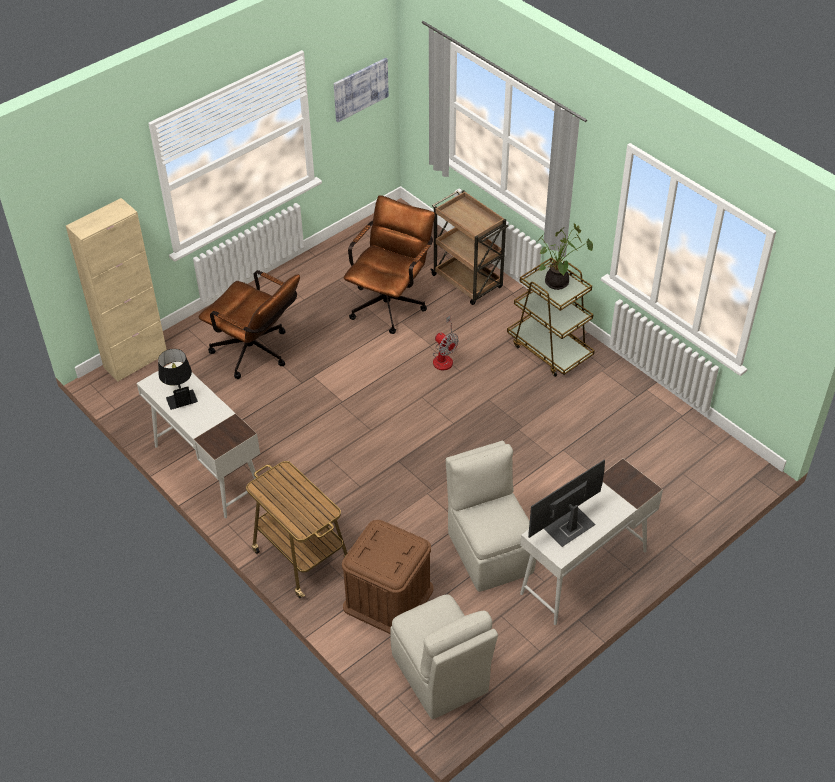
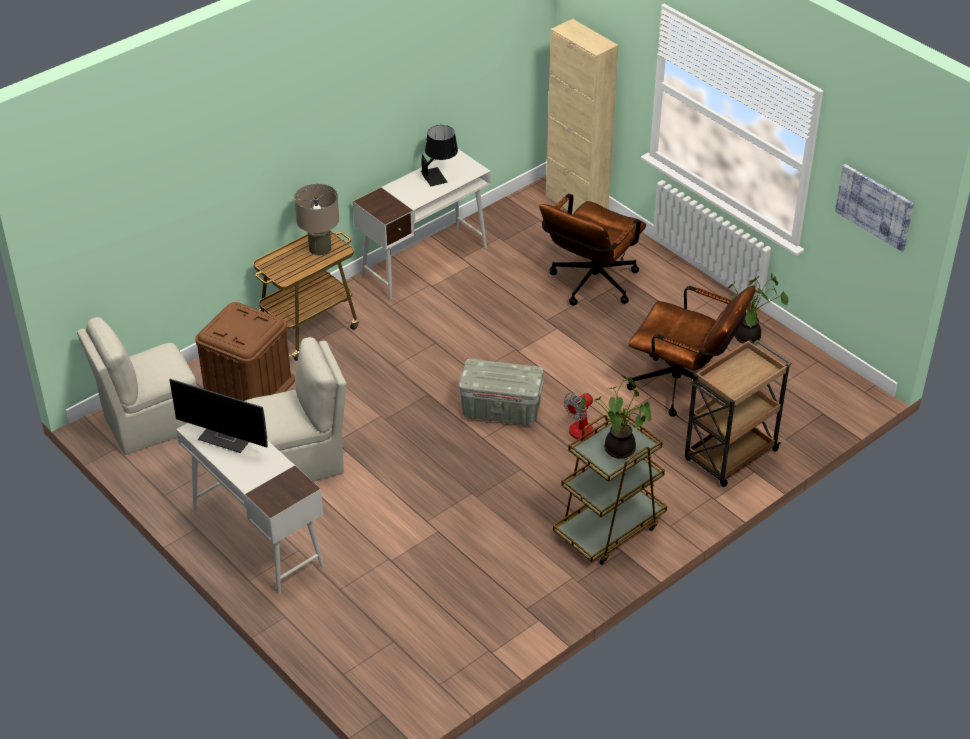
camera: 90 degrees right, 5 degrees down
(280, 487) = (320, 248): none -> beige table lamp
(333, 264) = (748, 338): none -> potted plant
(419, 412) = (500, 411): none -> grey storage box
(568, 527) = (228, 437): monitor -> monitor turned 150 degrees clockwise

